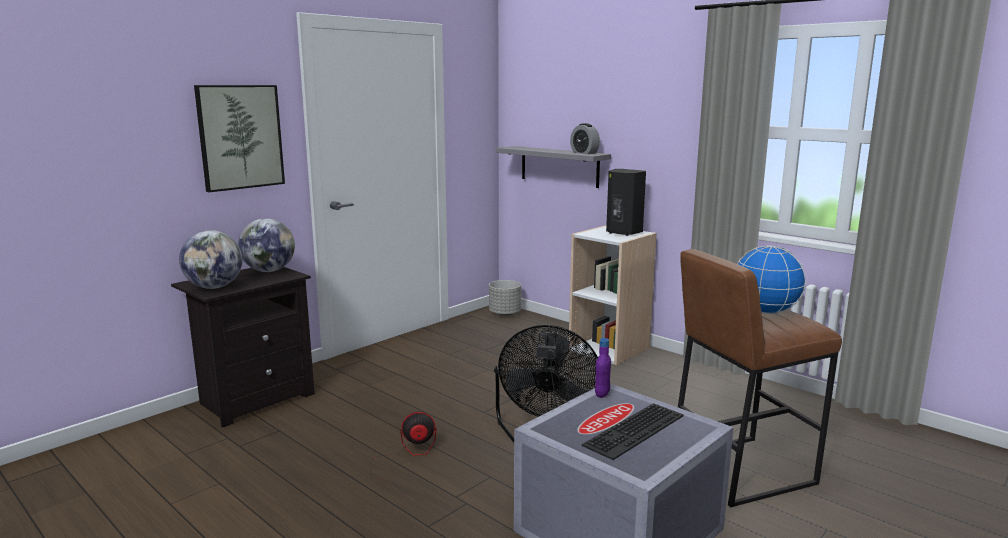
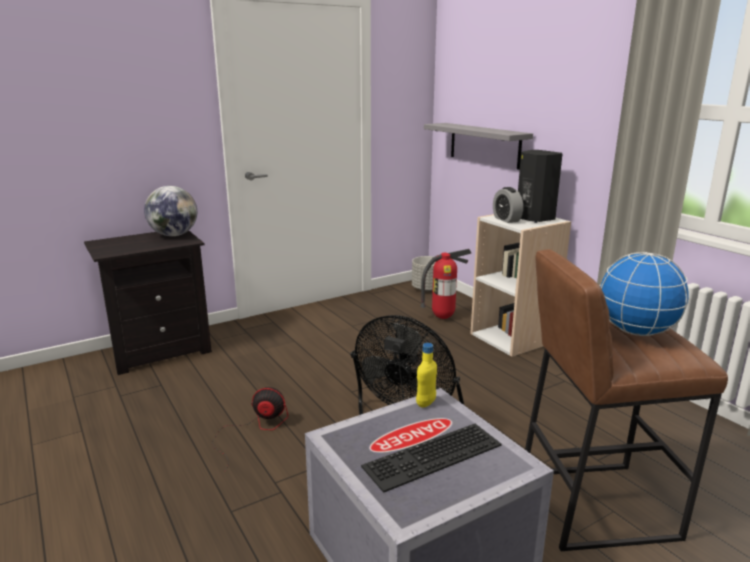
camera: 15 degrees right, 5 degrees up
(214, 287) = (113, 248): globe -> none
(240, 137) = (150, 107): picture -> none
(534, 338) = (443, 317): none -> fire extinguisher
(584, 153) = (505, 131): alarm clock -> alarm clock (506, 219)
(602, 394) = (426, 403): purple bottle -> yellow bottle

